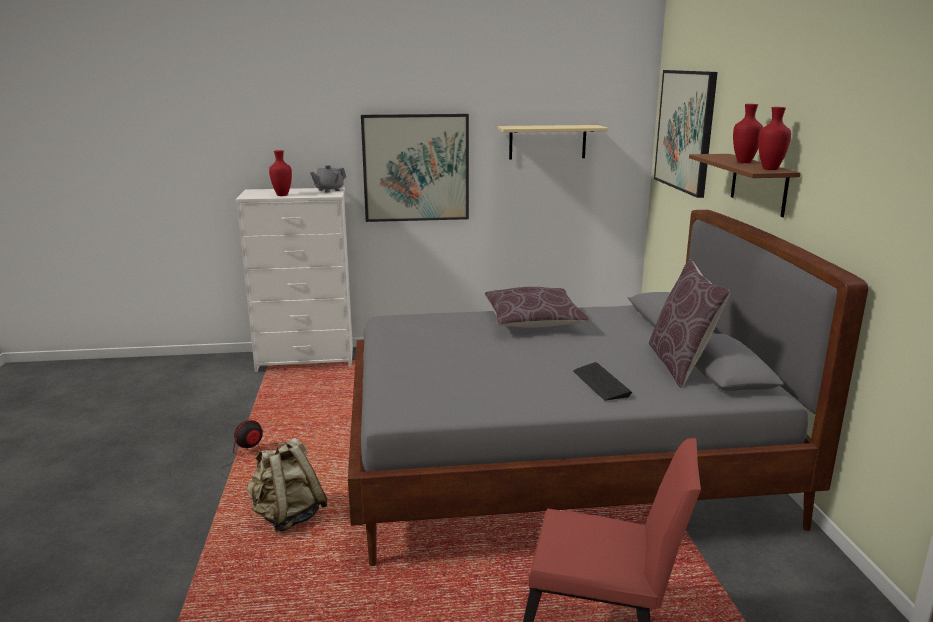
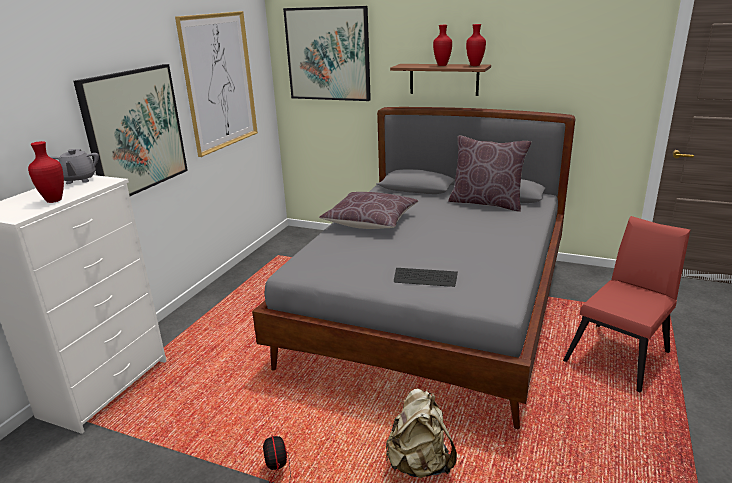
camera: 60 degrees left, 5 degrees up
(547, 142) = (219, 81): beige shelf -> picture
(601, 383) = (499, 228): keyboard -> keyboard (425, 278)

